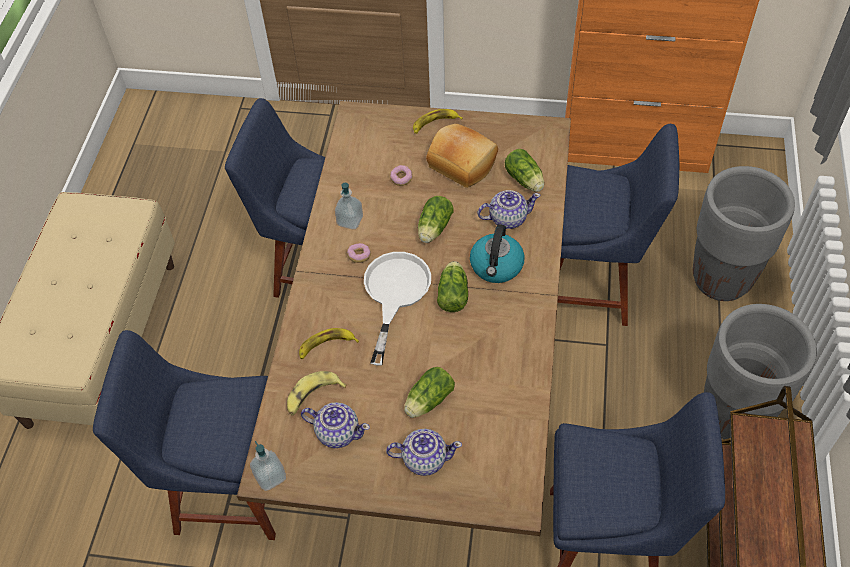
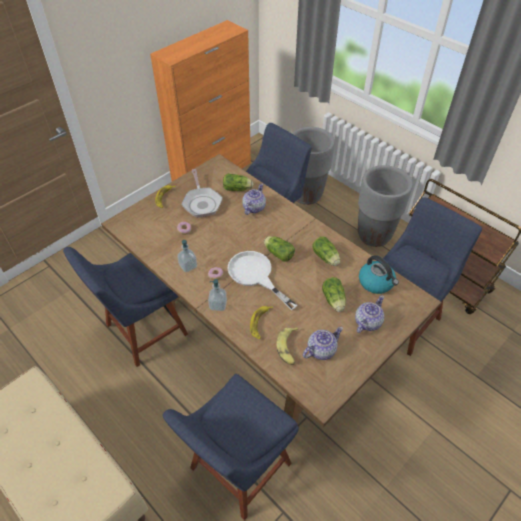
camera: 55 degrees left, 5 degrees down
(270, 477) = (324, 399): soap dispenser -> soap dispenser (218, 305)
(433, 229) = (230, 237): lettuce -> lettuce (326, 258)
(463, 163) = (202, 202): bread -> frying pan
(496, 266) = (278, 228): kettle -> kettle (376, 282)

